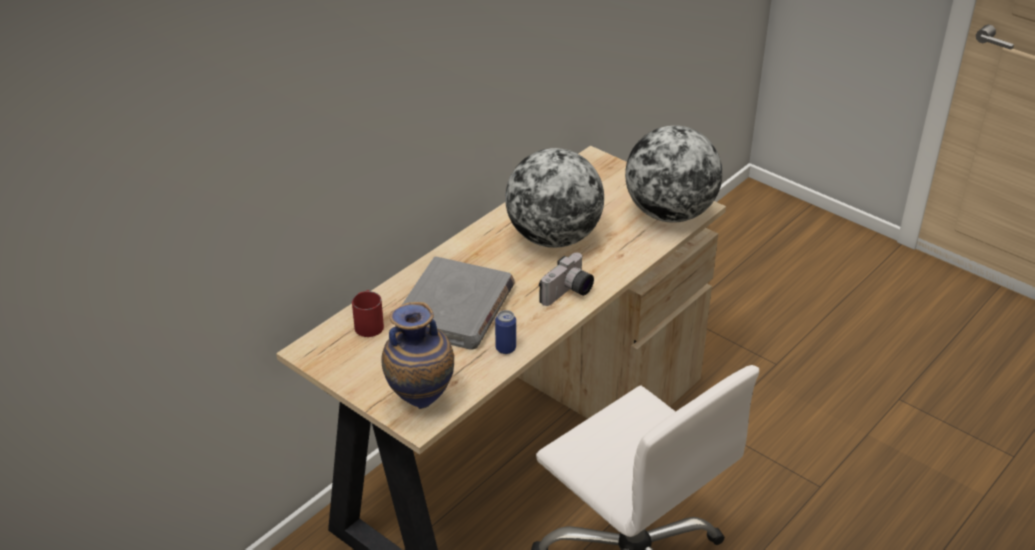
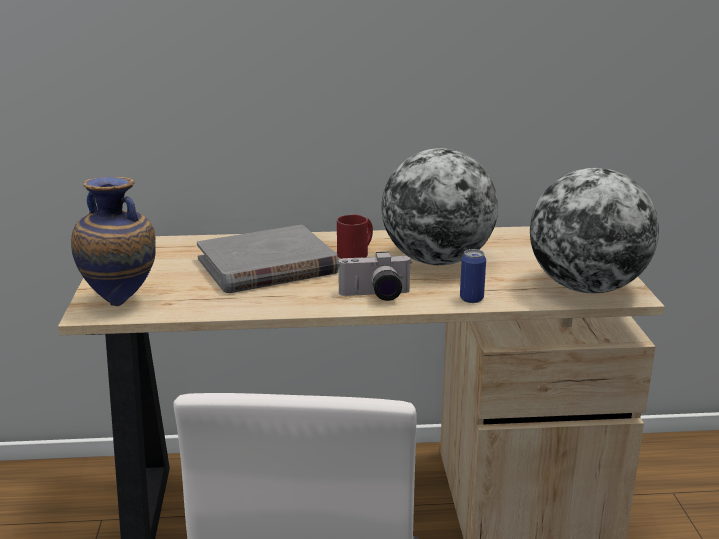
camera: 45 degrees right, 15 degrees down
(369, 323) = (192, 248): red mug -> red mug (357, 252)
(505, 348) = (250, 303): can -> can (471, 299)

